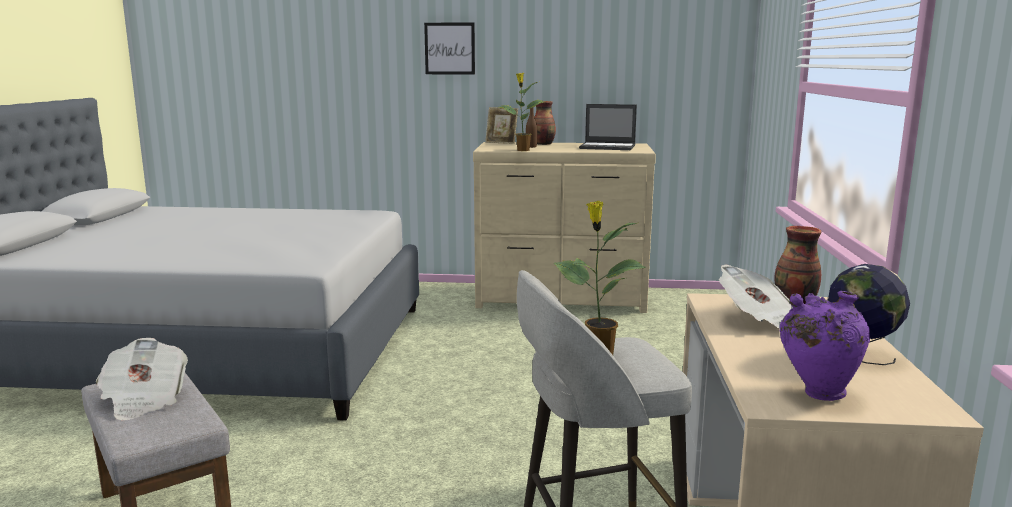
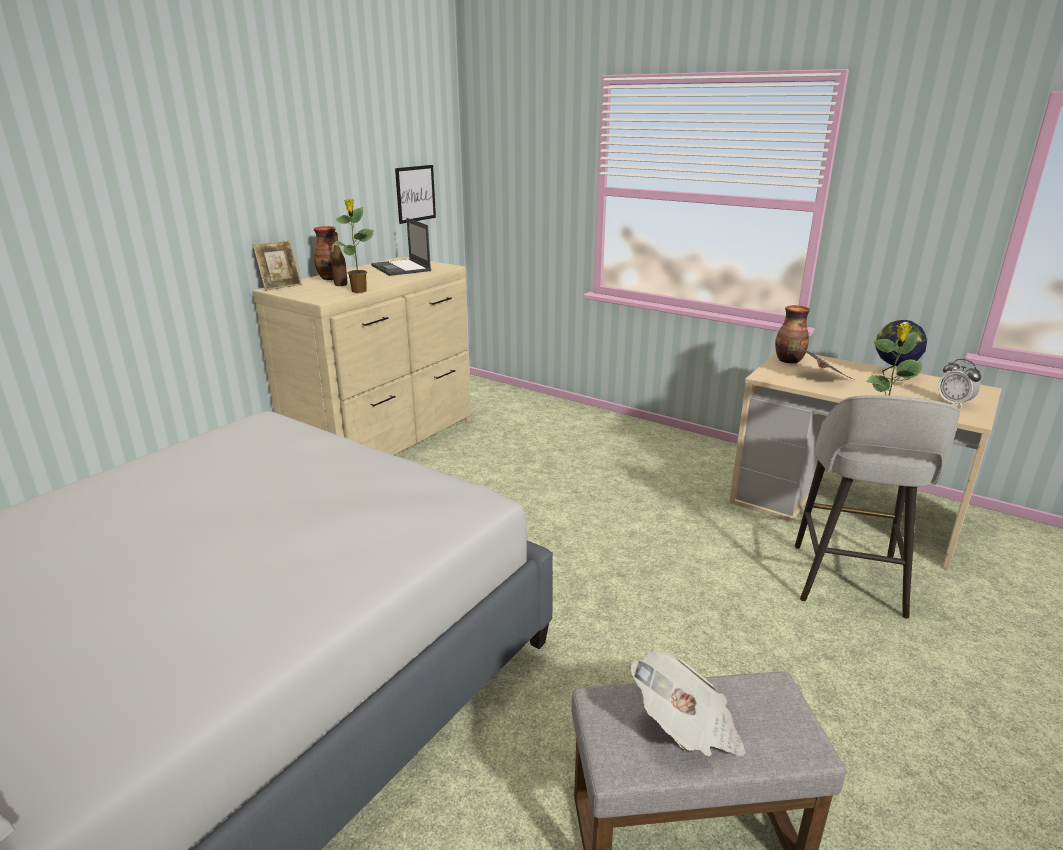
camera: 60 degrees left, 10 degrees up
(449, 48) = (186, 169): picture -> picture (415, 193)
(608, 147) = (401, 268): laptop -> laptop turned 105 degrees clockwise
(817, 393) = (954, 403): purple vase -> alarm clock

